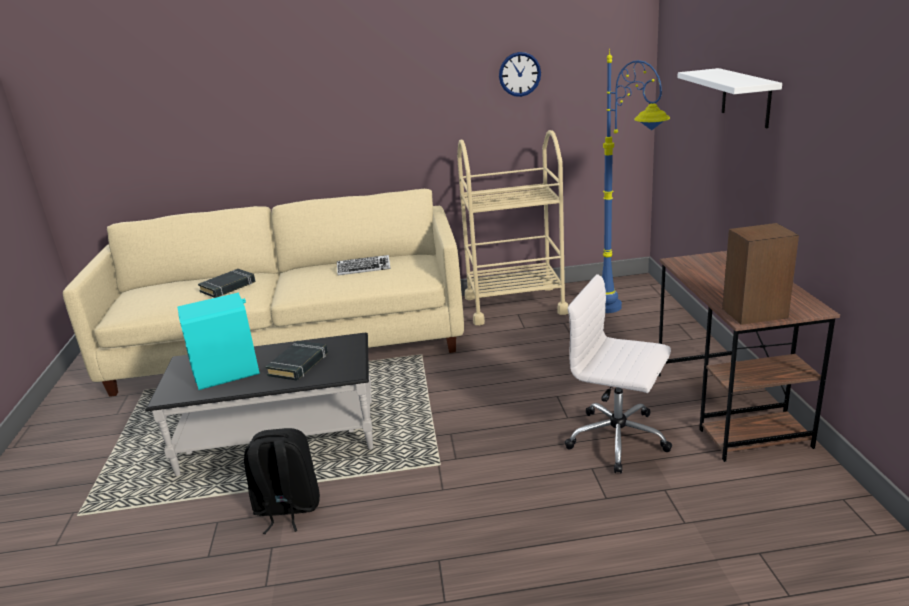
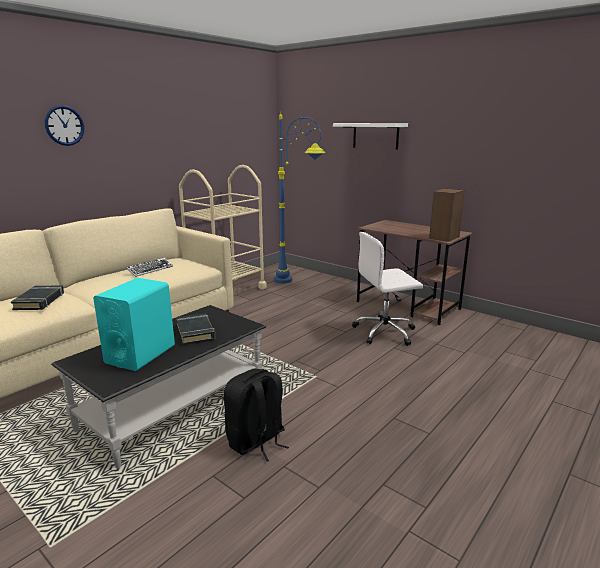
camera: 45 degrees left, 5 degrees down
(519, 74) = (211, 128): wall clock -> wall clock (64, 125)

